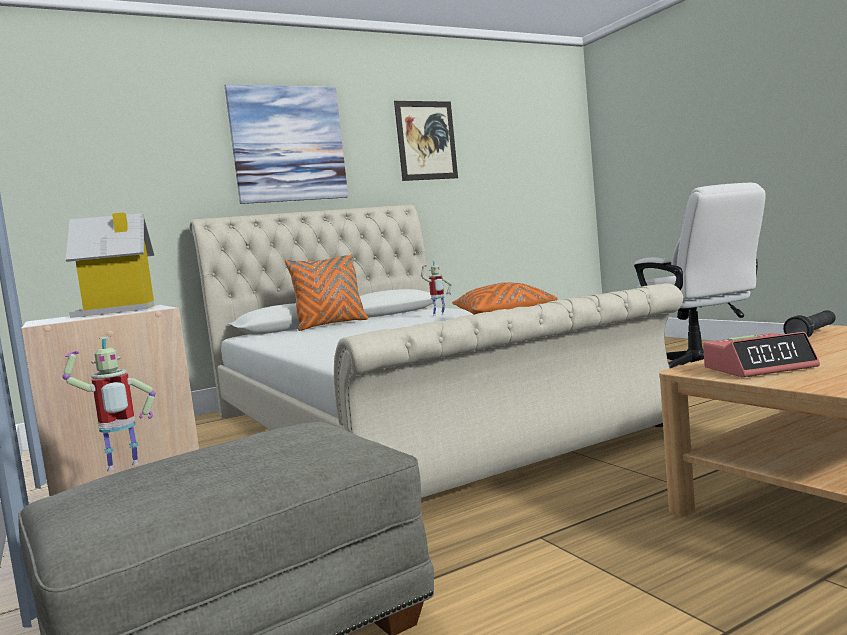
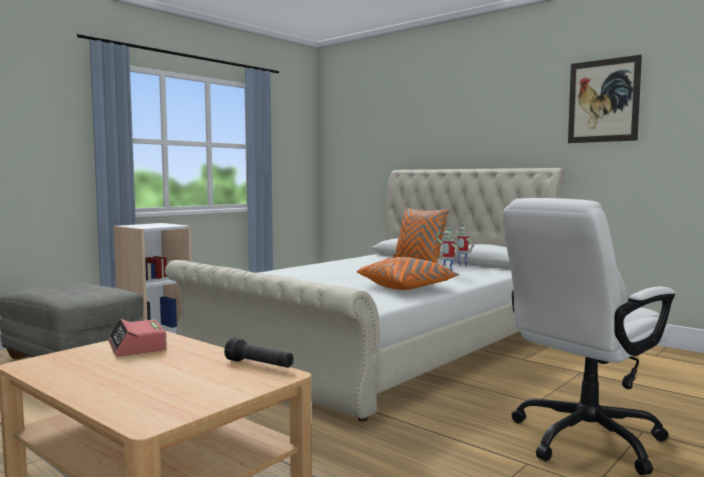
camera: 70 degrees right, 0 degrees up
(119, 311) = (163, 225): toy house -> none
(123, 468) = (82, 282): toy robot -> toy robot (462, 267)
(288, 144) = (470, 113): picture -> none

